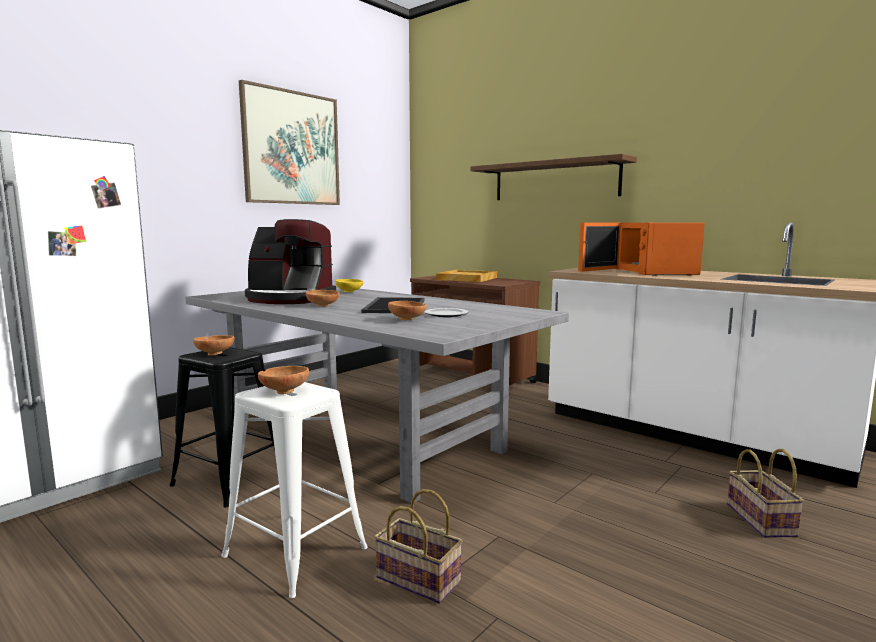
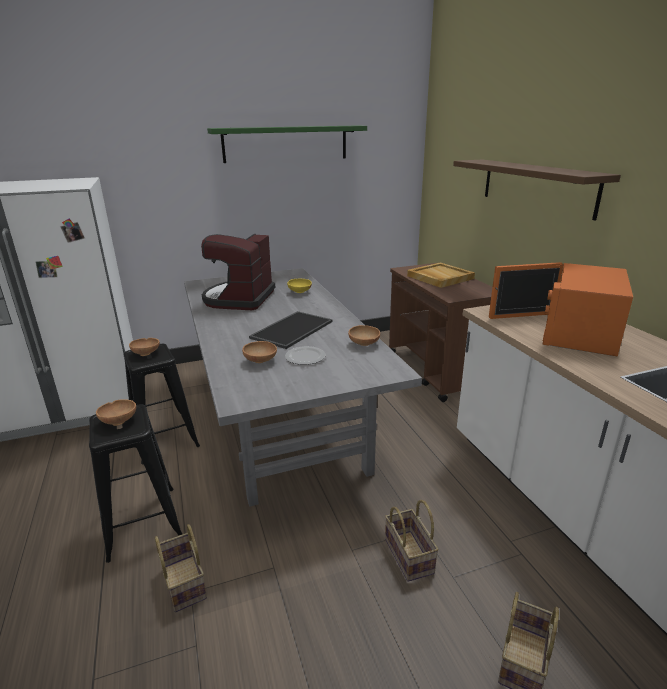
camera: 30 degrees right, 15 degrees up
(289, 299) = (239, 299): coffee machine -> coffee machine turned 60 degrees clockwise
(292, 148) = (285, 144): picture -> green shelf
(296, 552) = (142, 523): white stool -> black stool
(323, 306) = (241, 319): brown bowl -> brown bowl (363, 344)
(607, 491) = (410, 556): none -> basket

